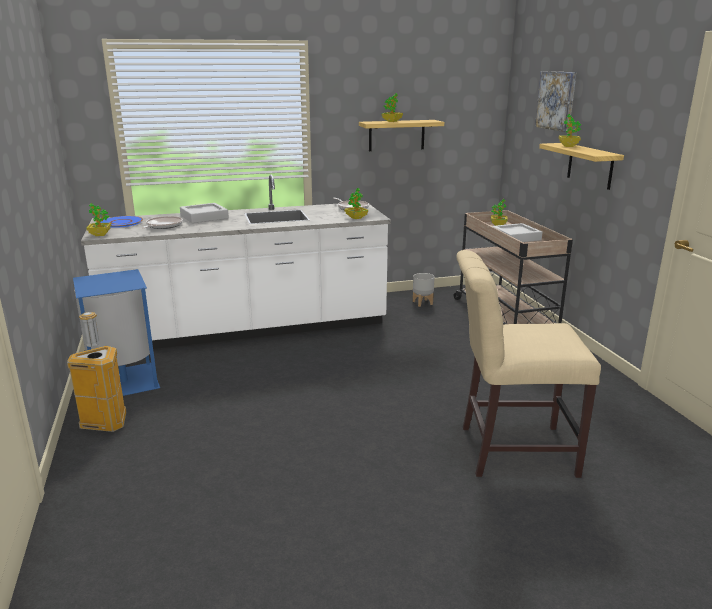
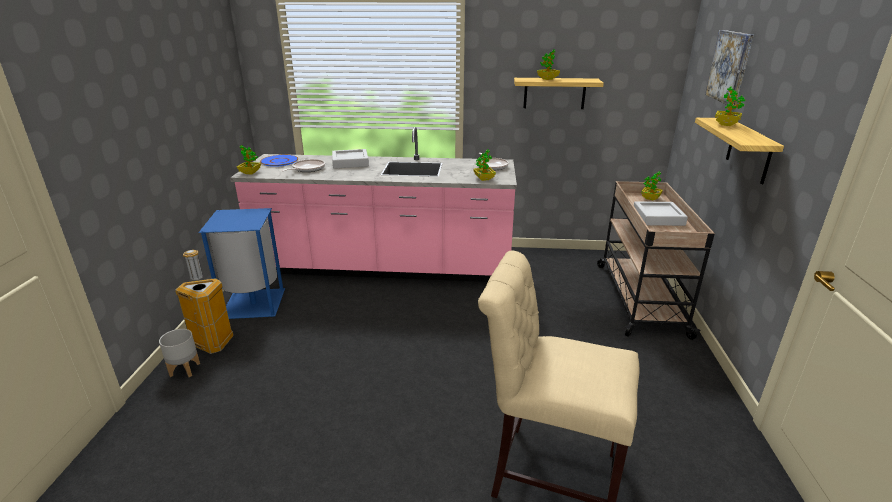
camera: 20 degrees right, 5 degrees up
(248, 328) = (385, 267): white counter -> pink counter
(423, 303) = (562, 265): grey planter -> grey planter (185, 369)

